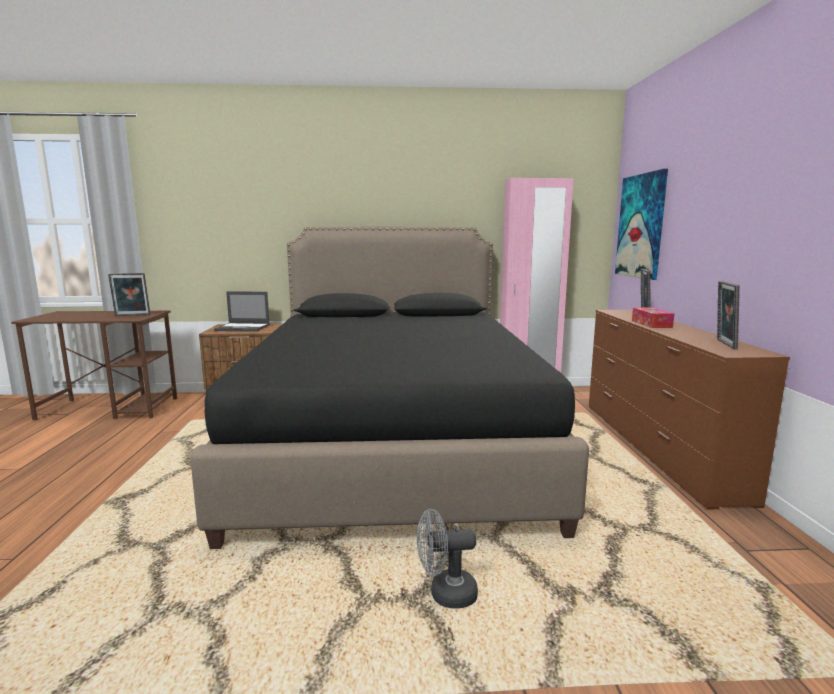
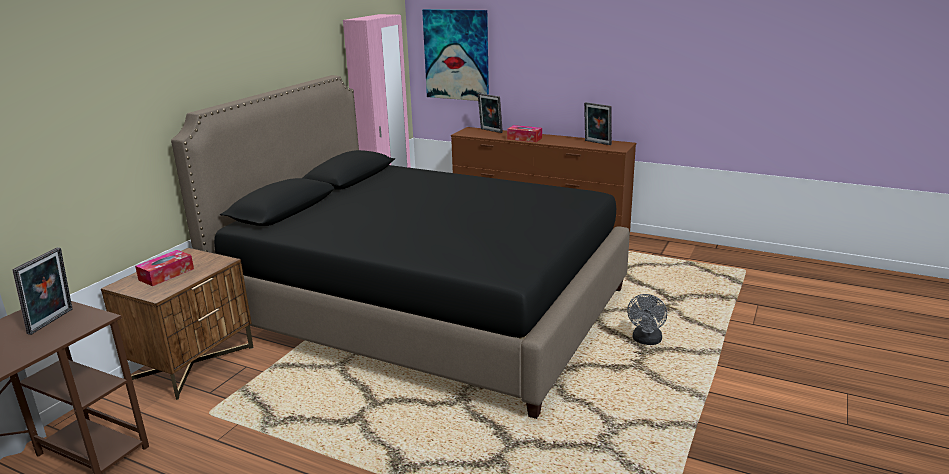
camera: 60 degrees left, 10 degrees up
(243, 328) = (166, 274): laptop -> tissue box

